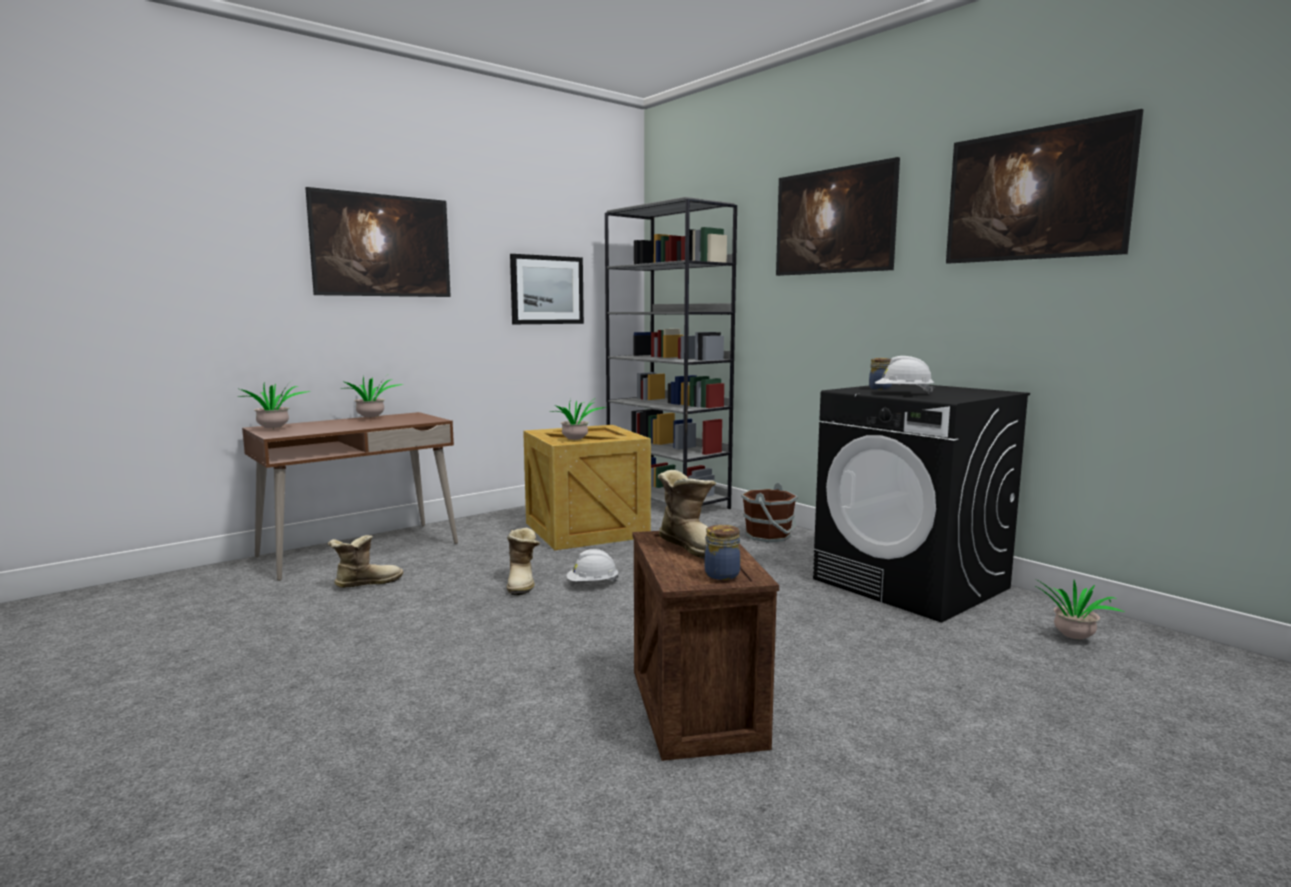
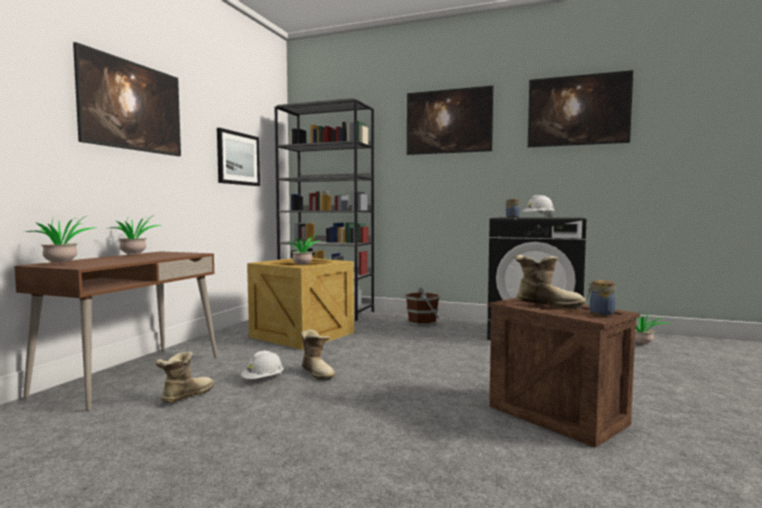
camera: 30 degrees left, 5 degrees down
(592, 584) = (367, 364): white hard hat -> white hard hat (263, 380)

